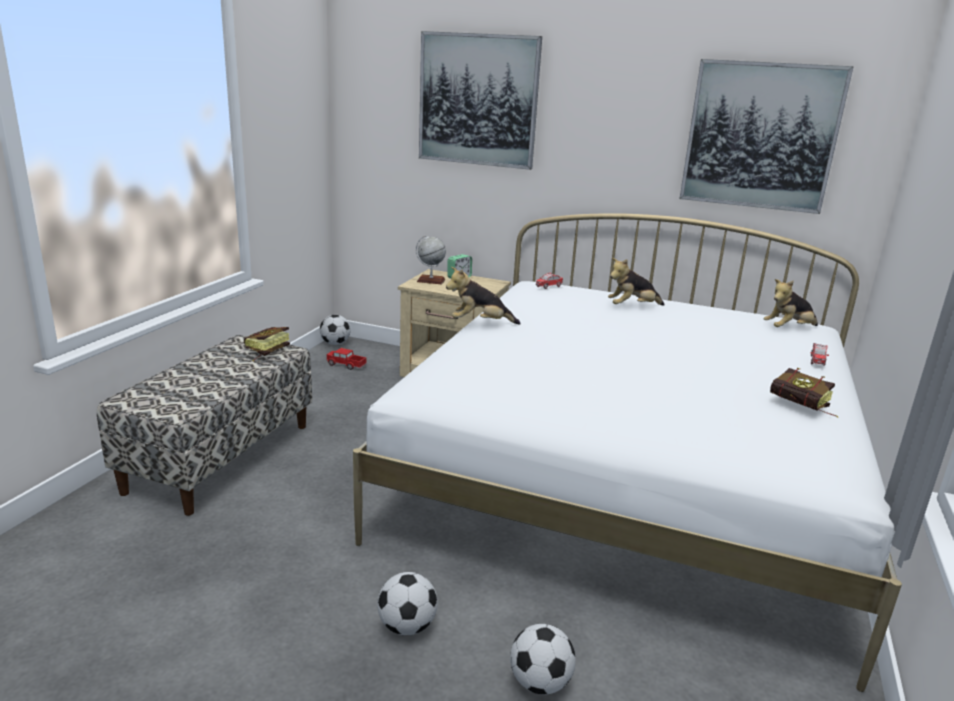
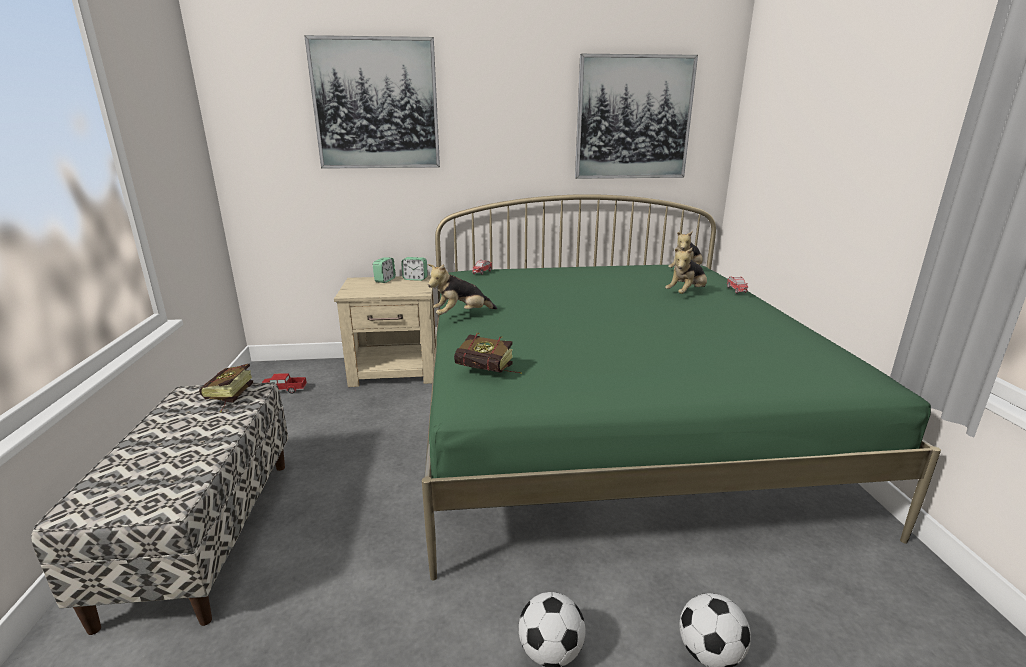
camera: 25 degrees left, 0 degrees up
(335, 343) = (258, 371): football -> none
(430, 280) = (361, 287): globe -> none
(488, 281) = (415, 279): none -> alarm clock
(627, 476) = (610, 423): white bed -> green bed
(632, 307) = (566, 276): plush toy -> plush toy (686, 294)
(803, 408) = (779, 327): book -> book (490, 372)

